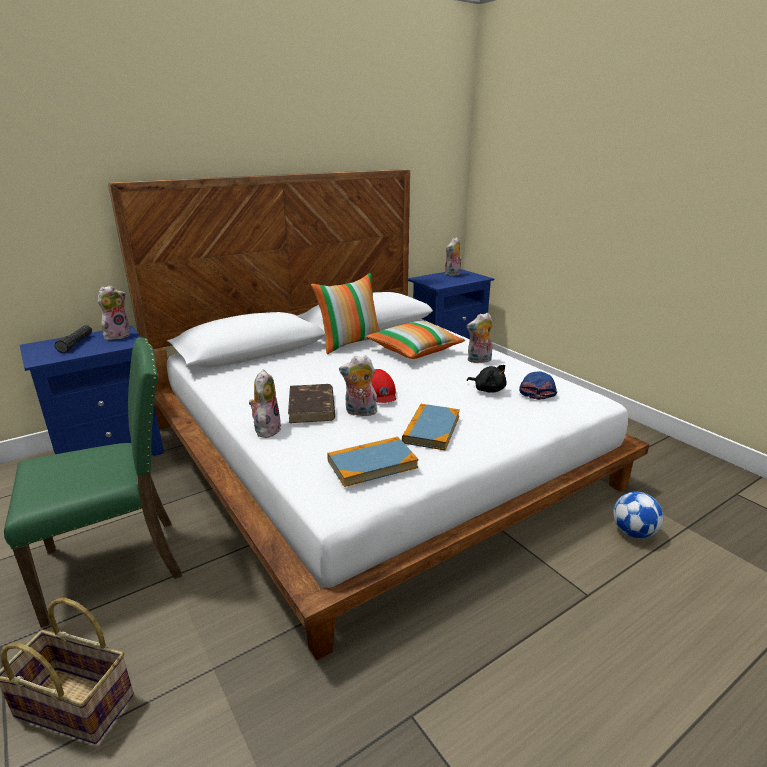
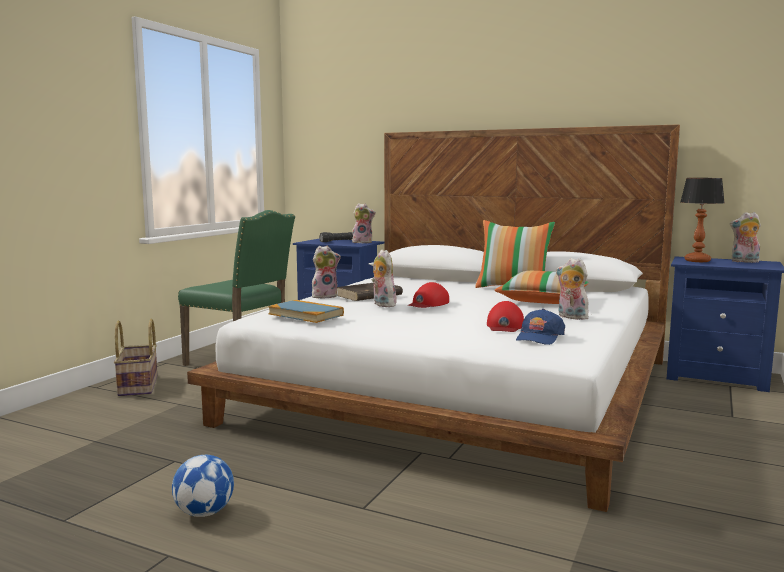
camera: 60 degrees right, 15 degrees down
(431, 429) = (389, 321): book -> none
(435, 281) = (698, 261): none -> table lamp
(488, 389) = (505, 326): black plush toy -> red cap
(537, 390) = (539, 337): blue cap -> blue cap turned 135 degrees clockwise
(633, 532) = (508, 524): football -> football (204, 513)

